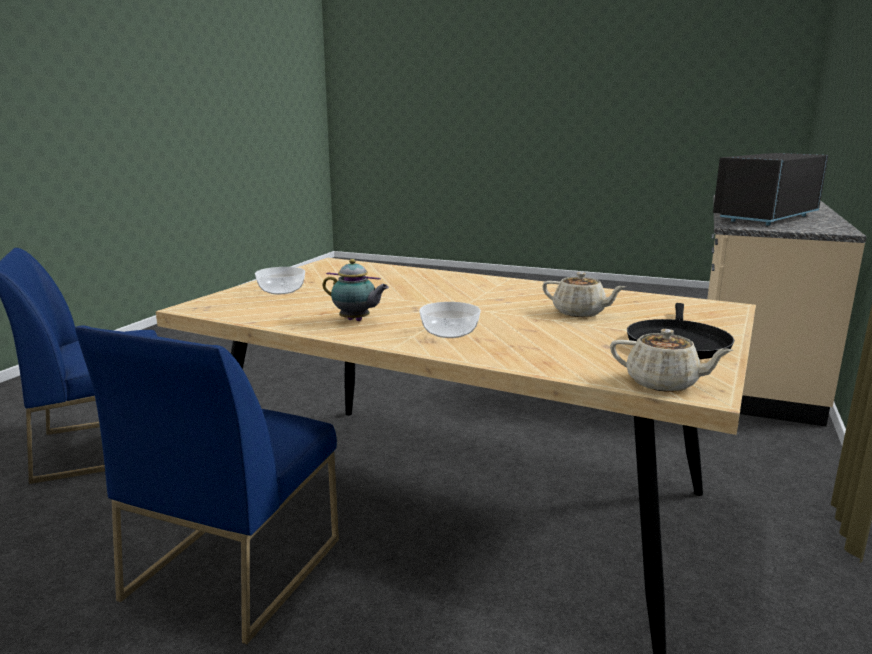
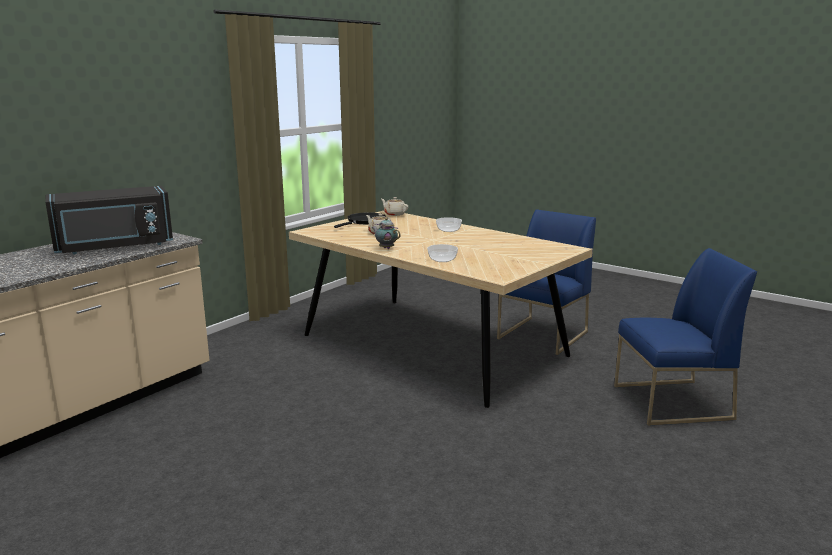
camera: 165 degrees left, 0 degrees up
(282, 291) = (529, 255): bowl -> bowl (442, 259)
(356, 321) = (487, 237): teapot -> teapot (385, 248)

